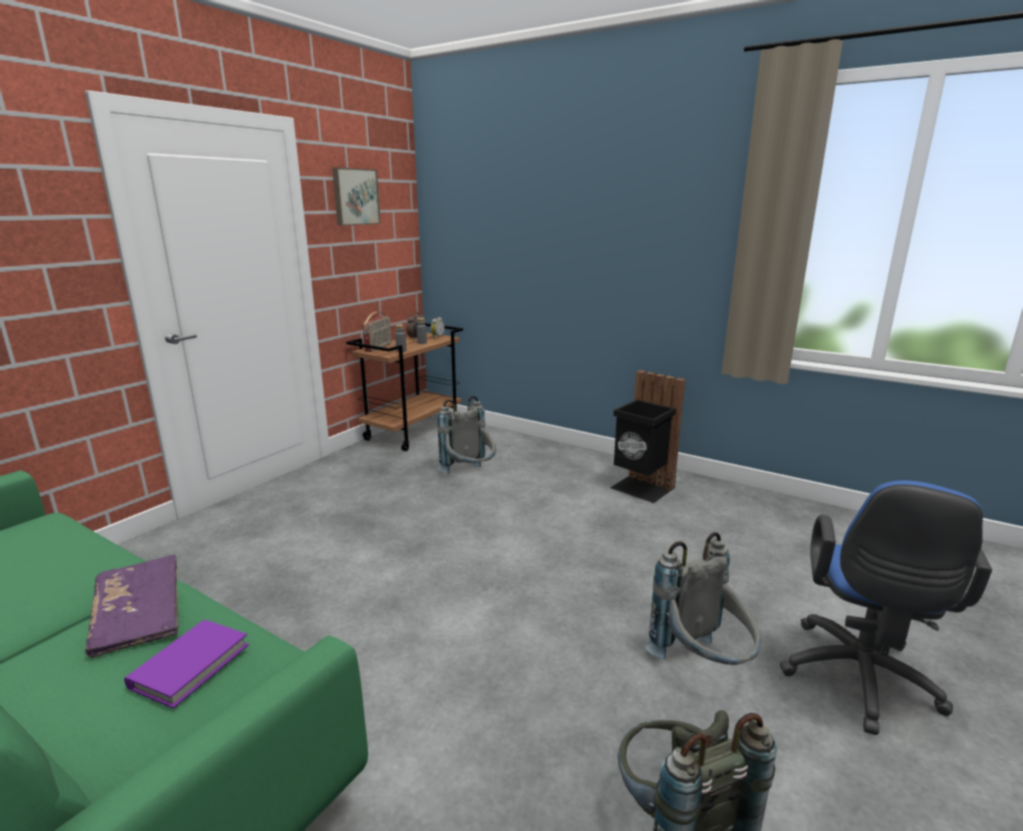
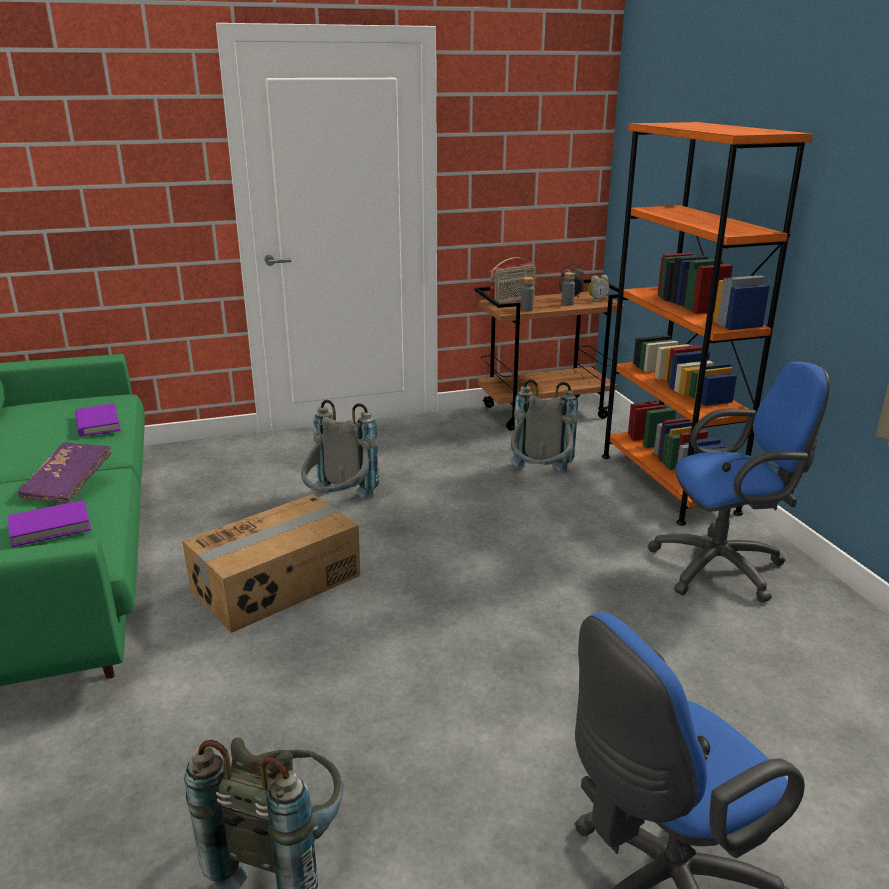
camera: 40 degrees right, 5 degrees up
(69, 550) = (98, 423): none -> purple book
(355, 197) = (512, 115): picture -> none
(375, 632) = (278, 584): none -> cardboard box
(548, 453) = (667, 483): none -> orange bookcase
(641, 489) = (724, 567): black trash can -> blue office chair
(702, 665) = (504, 768): grey backpack -> grey backpack (339, 505)

